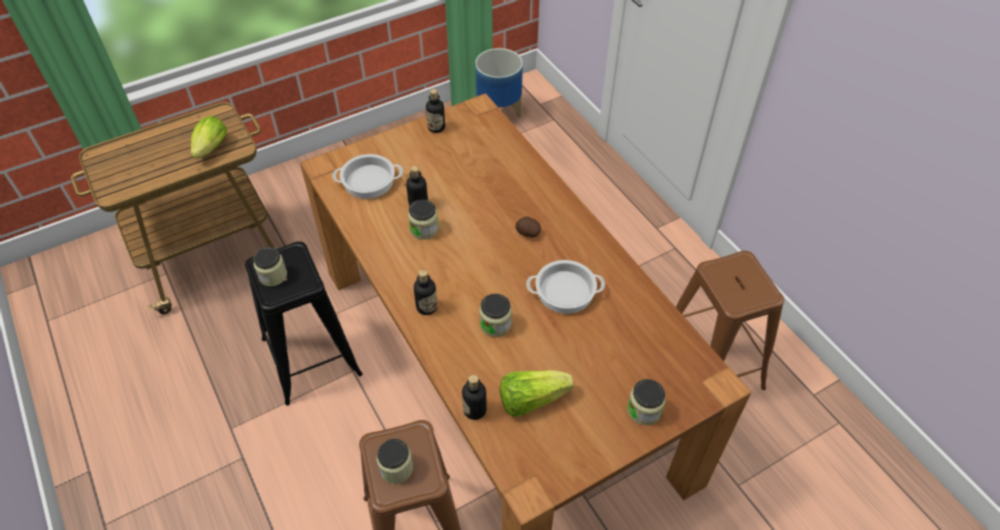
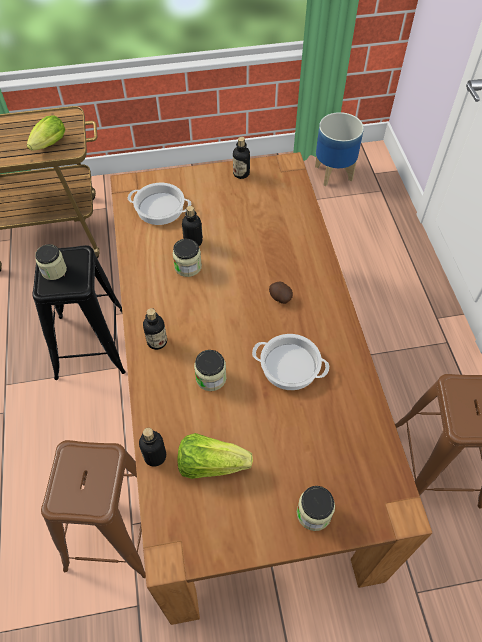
camera: 20 degrees right, 5 degrees up
(396, 468) = (76, 482): jar -> none

